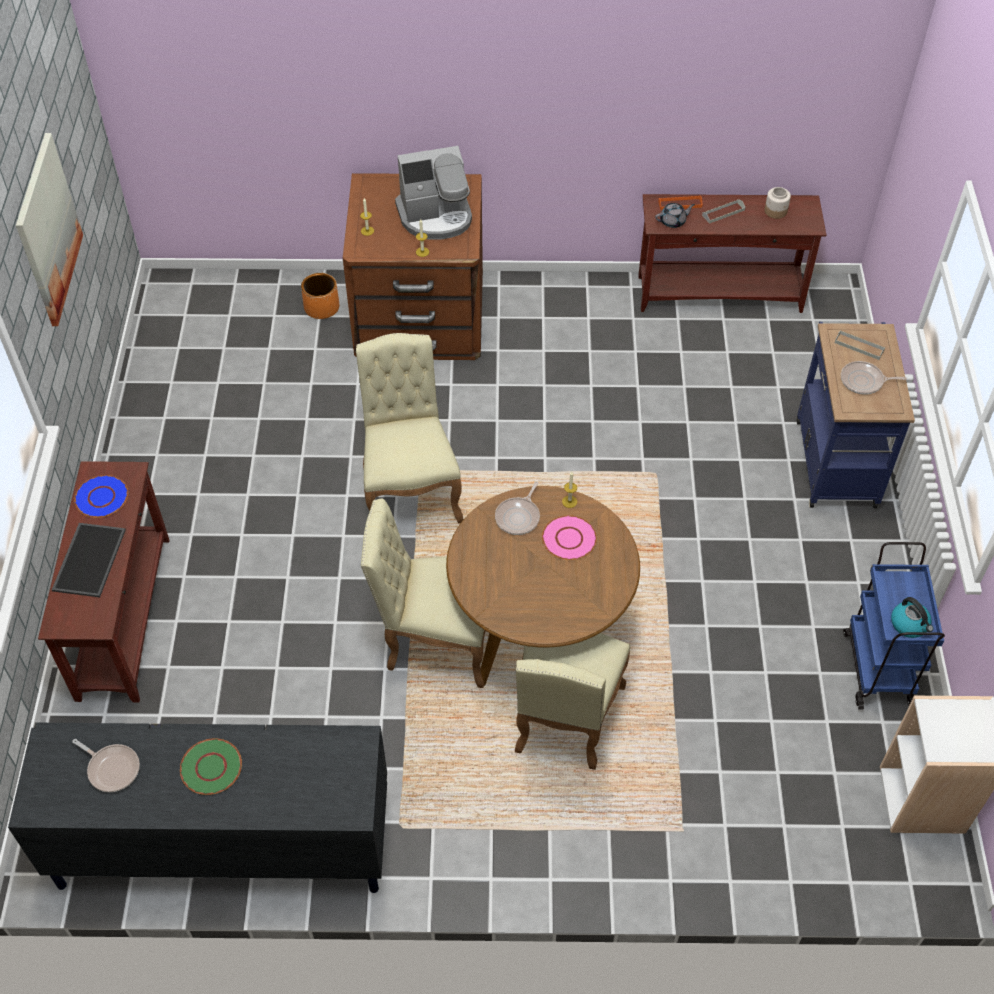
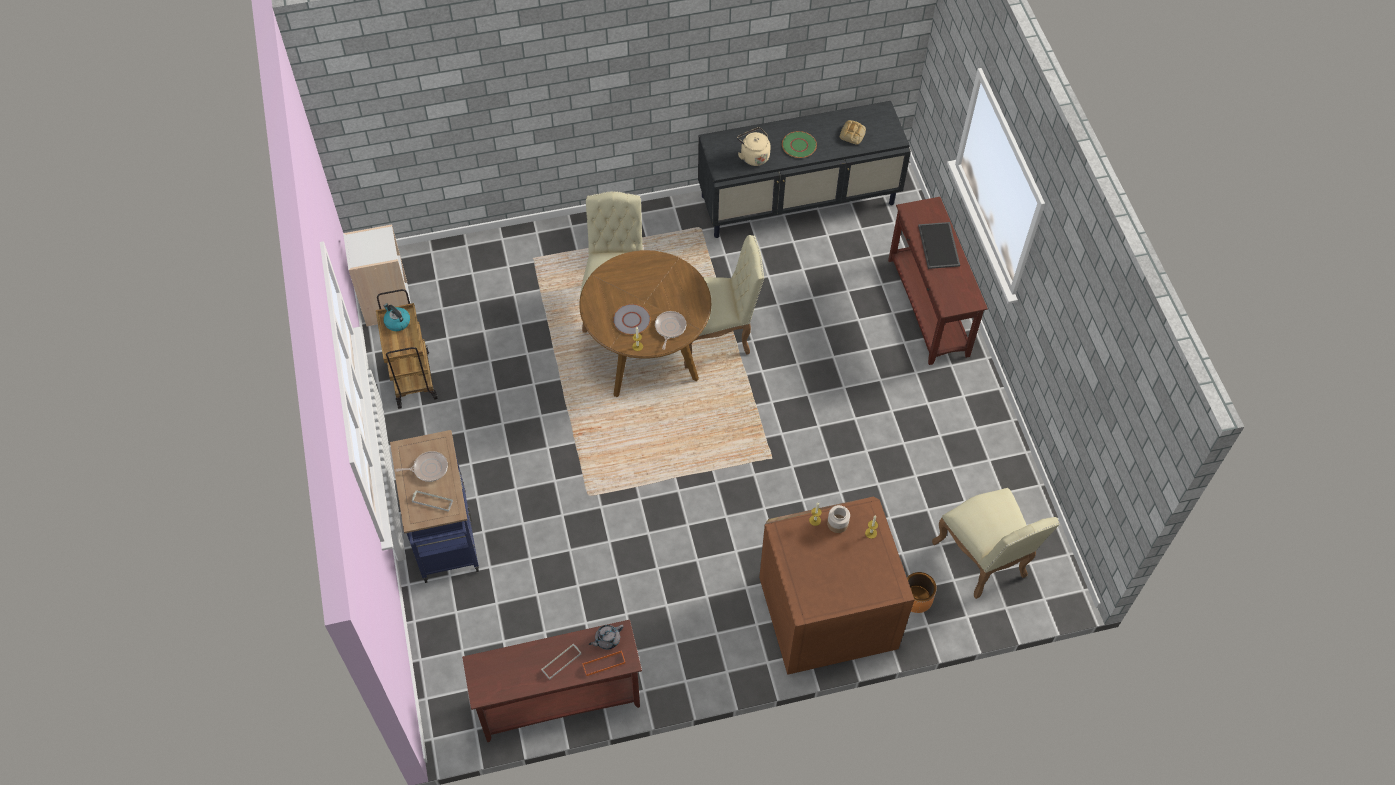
camera: 165 degrees right, 5 degrees up
(47, 230) = (1075, 338): picture -> none
(101, 497) = (957, 286): blue plate -> none
(112, 768) = (852, 135): frying pan -> bread
(295, 763) = (753, 156): none -> beige kettle
(410, 492) = (772, 438): beige chair -> beige chair (983, 560)
(436, 217) = (818, 563): coffee machine -> none
(569, 538) = (631, 320): pink plate -> grey plate
(776, 211) = (511, 676): jar -> jar (837, 523)
(878, 669) = (413, 378): blue cart -> brown cart

